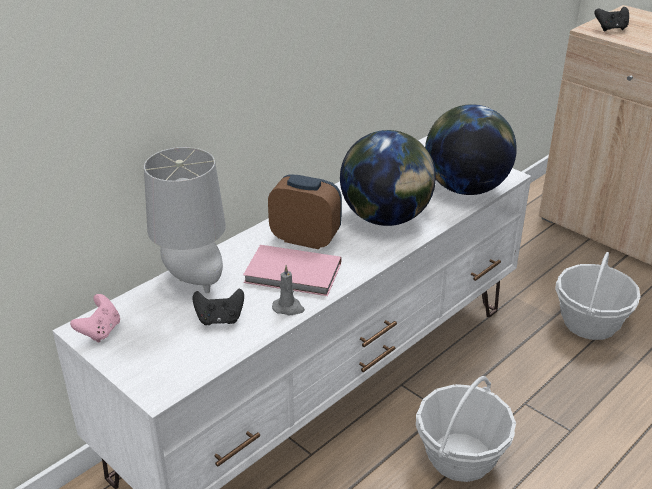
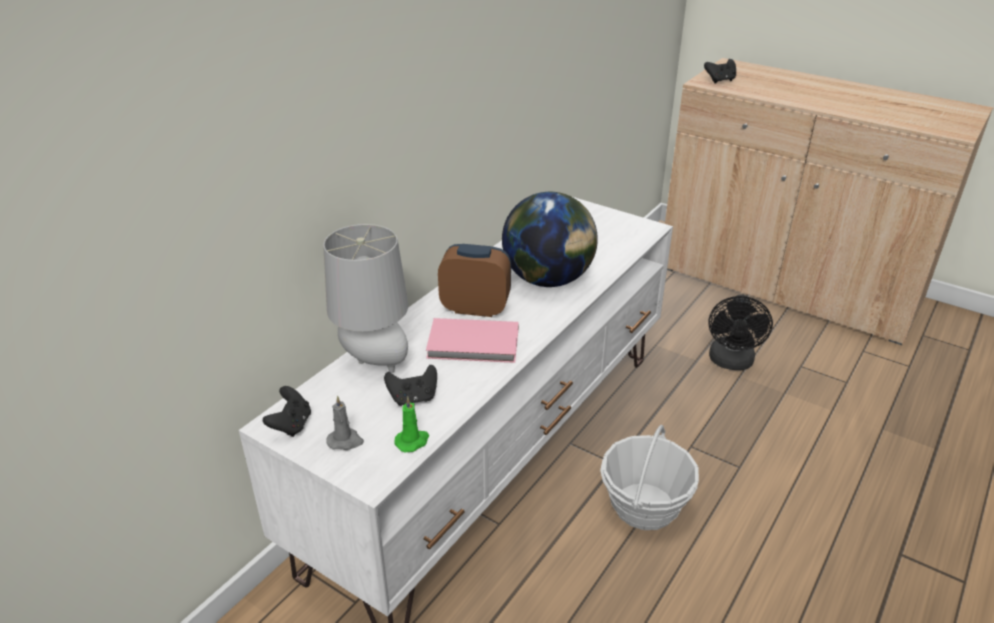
camera: 10 degrees left, 0 degrees up
(100, 331) = (291, 425): pink game controller -> black game controller
(206, 360) = (412, 441): none -> green candle
(288, 308) = (480, 379): grey candle -> grey candle (345, 441)
(465, 188) = (615, 243): globe -> none
(590, 323) = (731, 362): basket -> black fan

